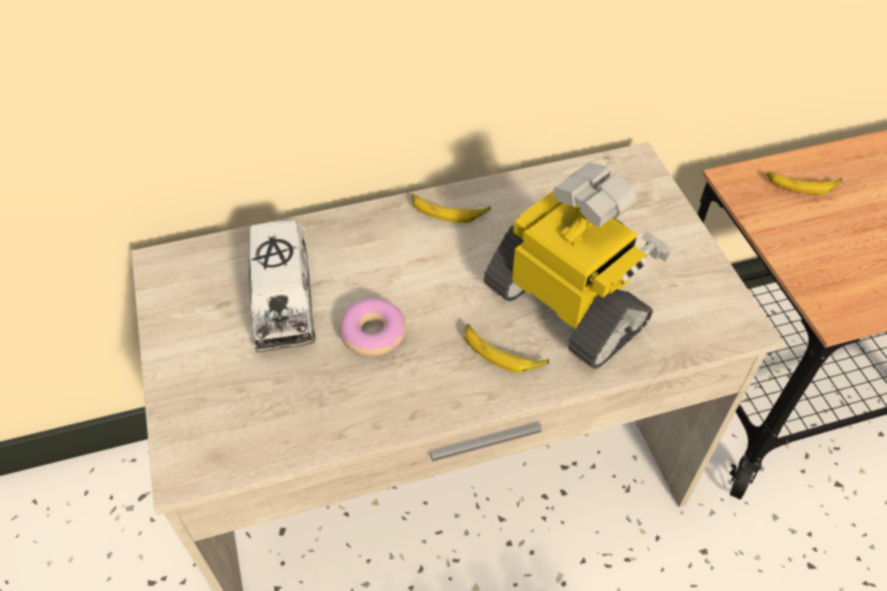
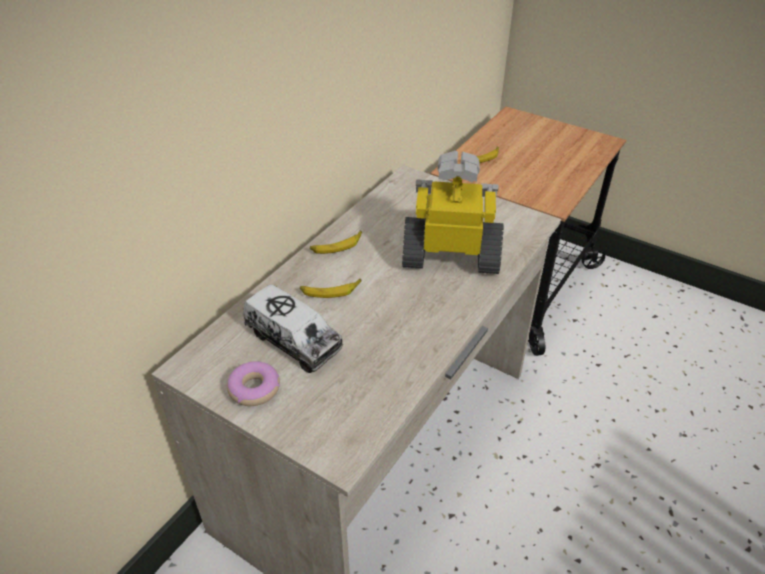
camera: 40 degrees left, 10 degrees down
(373, 333) = (367, 325): donut -> donut (254, 389)
(502, 353) = (445, 294): banana -> banana (330, 291)

